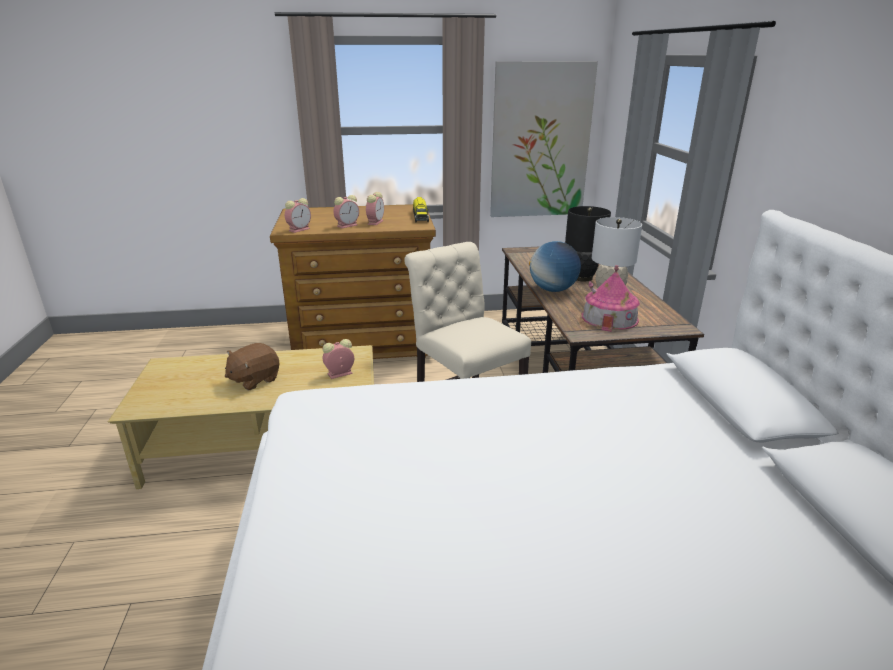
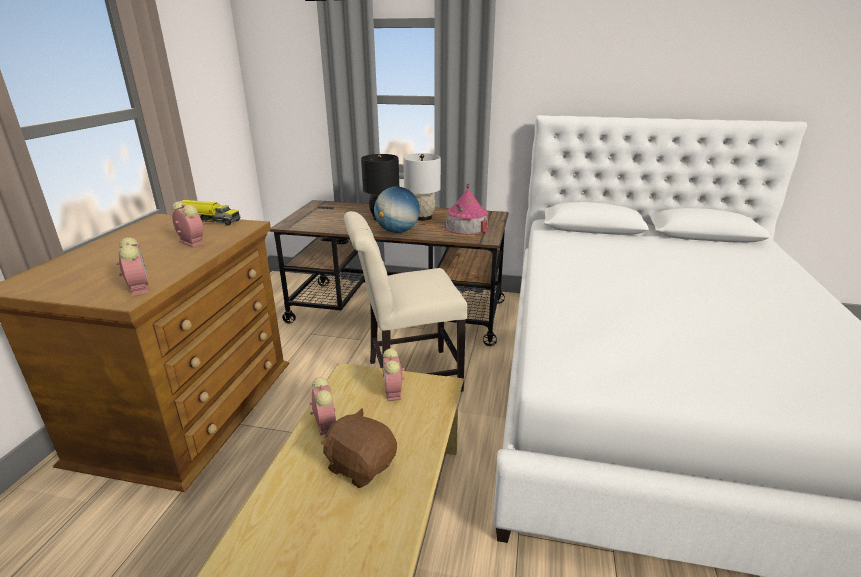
camera: 70 degrees left, 0 degrees up
(254, 380) = (361, 465): brown plush toy -> brown plush toy turned 150 degrees clockwise
(348, 225) = (176, 257): alarm clock -> alarm clock (324, 423)
(540, 142) = (211, 116): picture -> none

